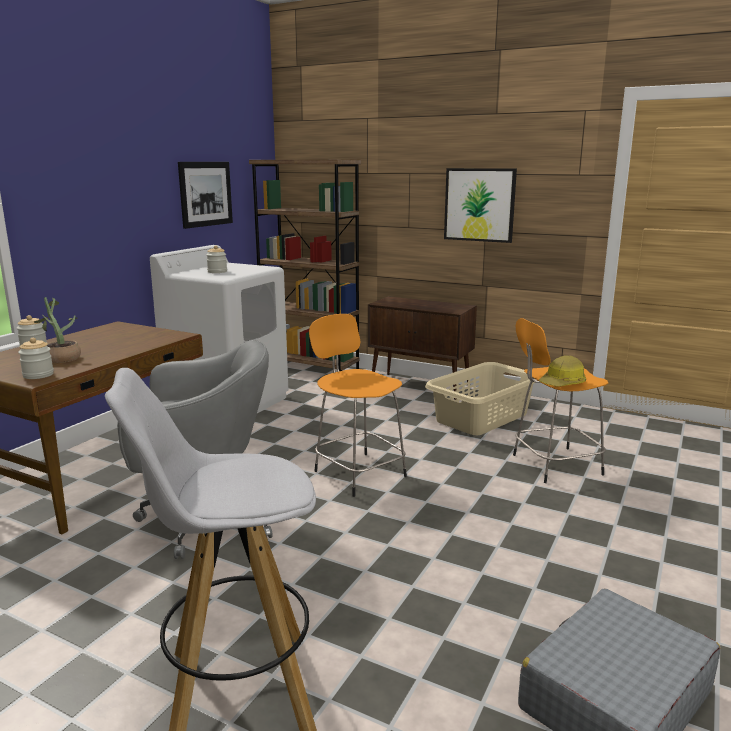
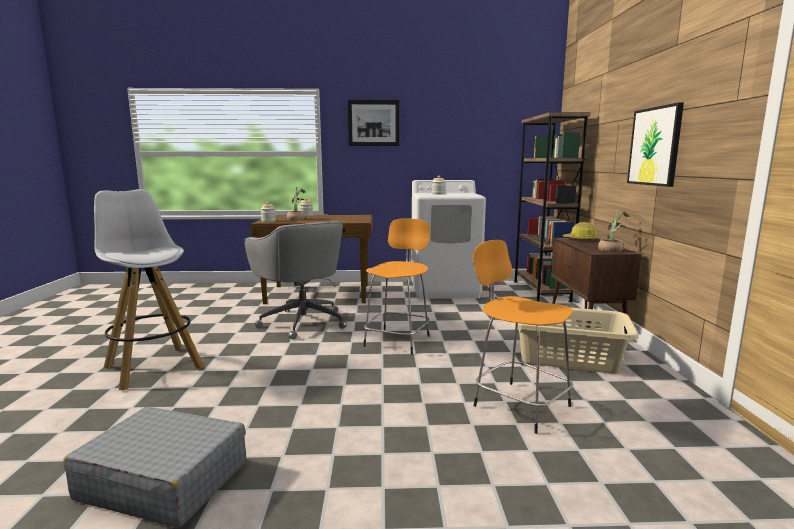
camera: 60 degrees right, 5 degrees down
(205, 194) = (473, 144): picture -> picture (373, 123)
(452, 306) = (611, 250): none -> potted plant
(562, 383) = (500, 310): hard hat -> hard hat (580, 240)

